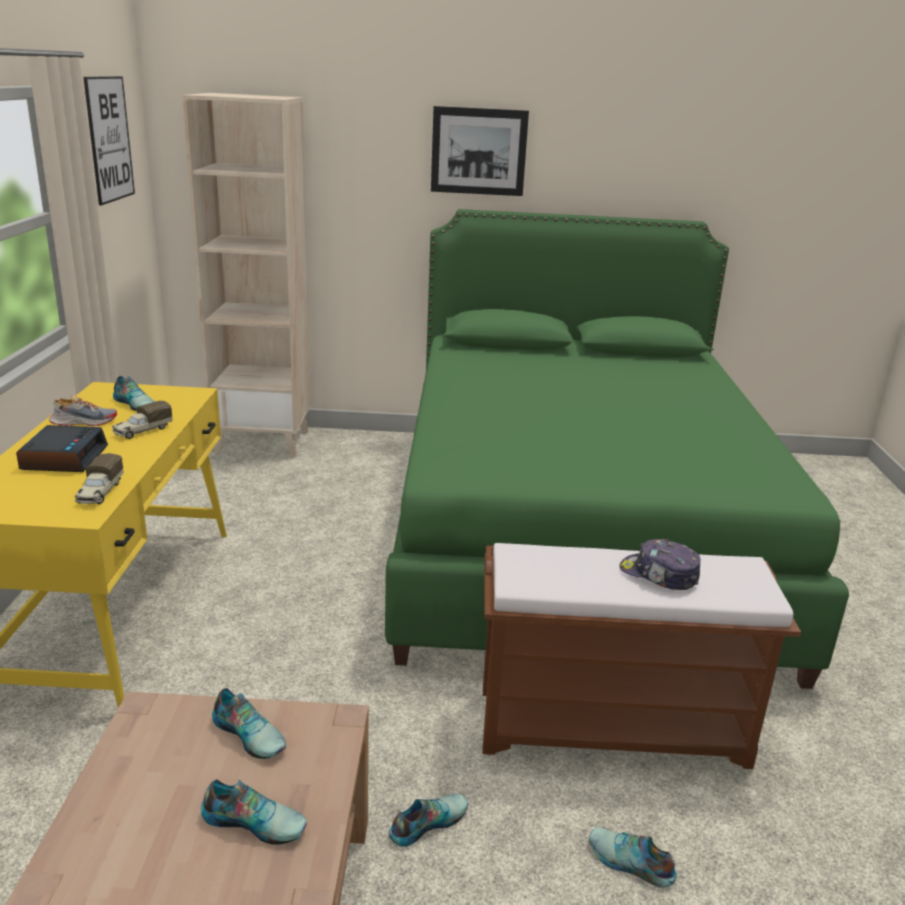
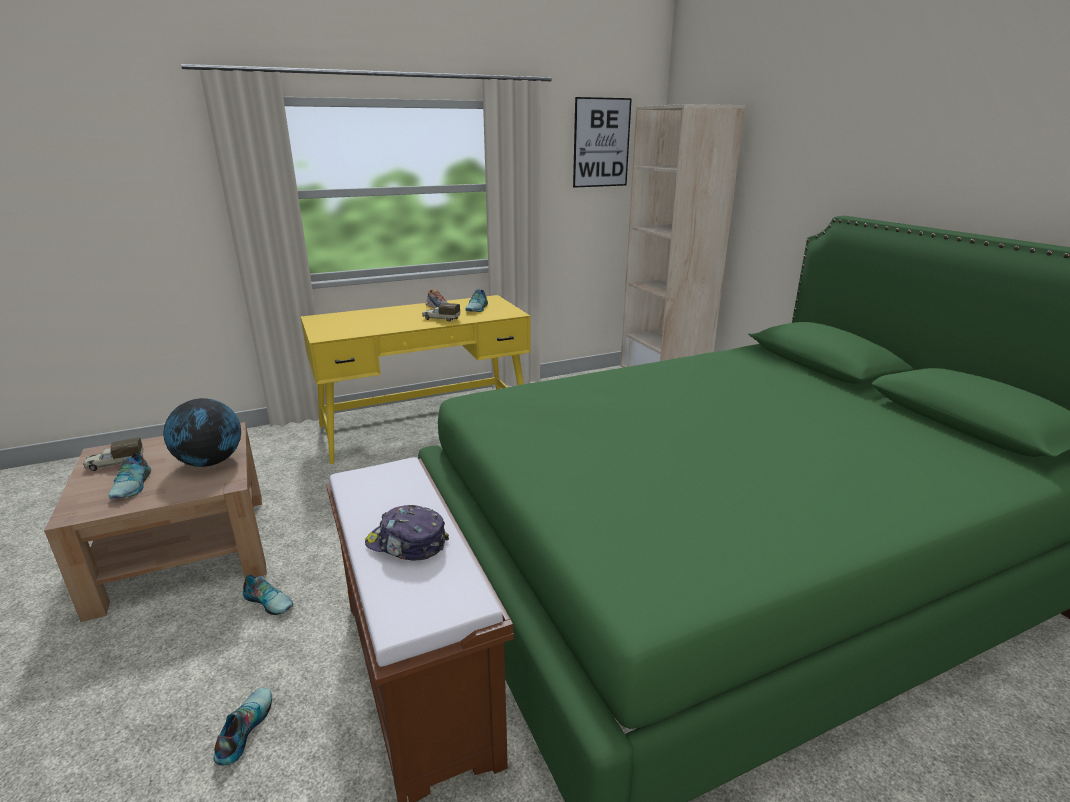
camera: 65 degrees right, 0 degrees up
(64, 457) = (388, 316): alarm clock -> none
(100, 493) = (351, 332): toy truck -> toy truck (115, 463)
(250, 734) = (211, 462): shoe -> globe
(478, 151) = (883, 152): picture -> none
(659, 575) = (407, 544): cap -> cap turned 75 degrees counterclockwise

